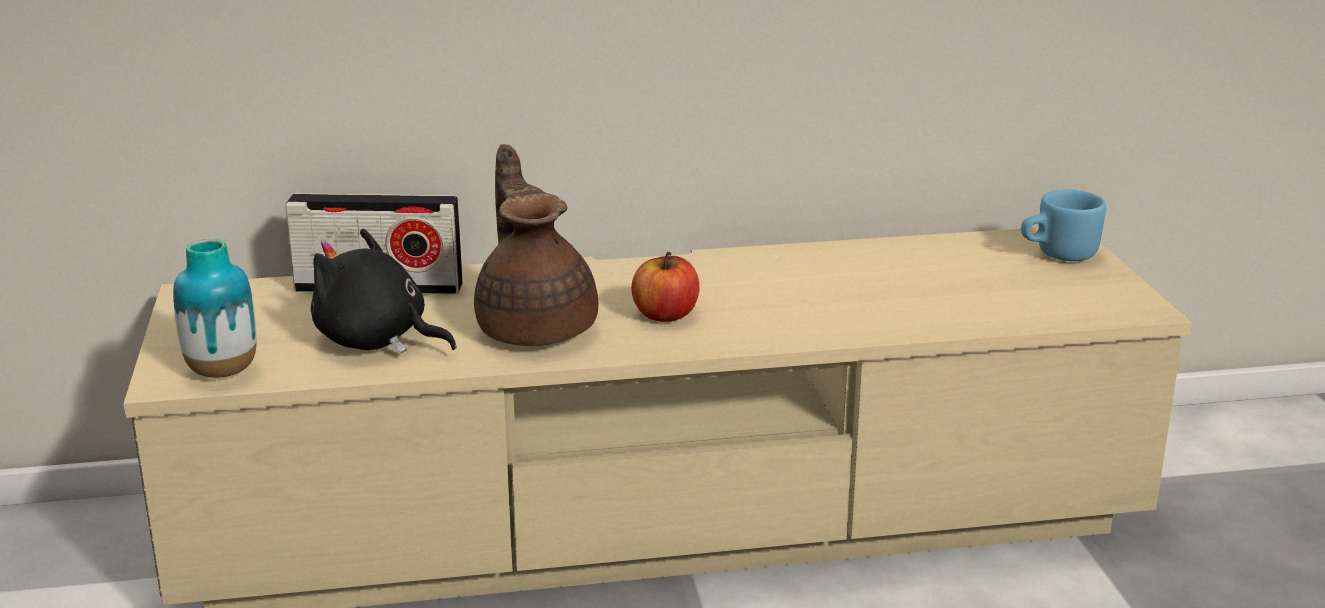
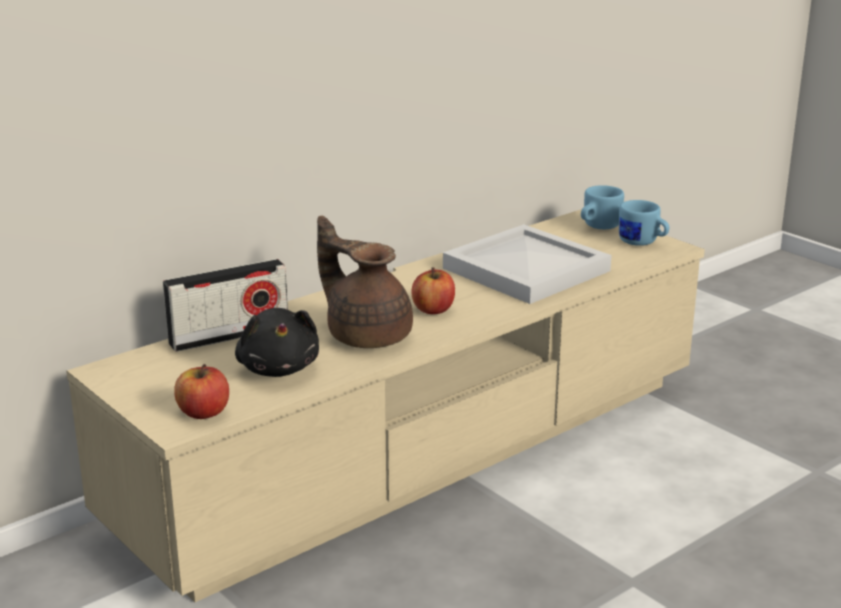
camera: 30 degrees left, 0 degrees up
(222, 371) = (203, 412): vase -> apple
(377, 341) = (279, 368): black plush toy -> black plush toy turned 105 degrees counterclockwise
(871, 292) = (529, 269): none -> white tray
(1097, 292) = (642, 243): none -> blue mug

